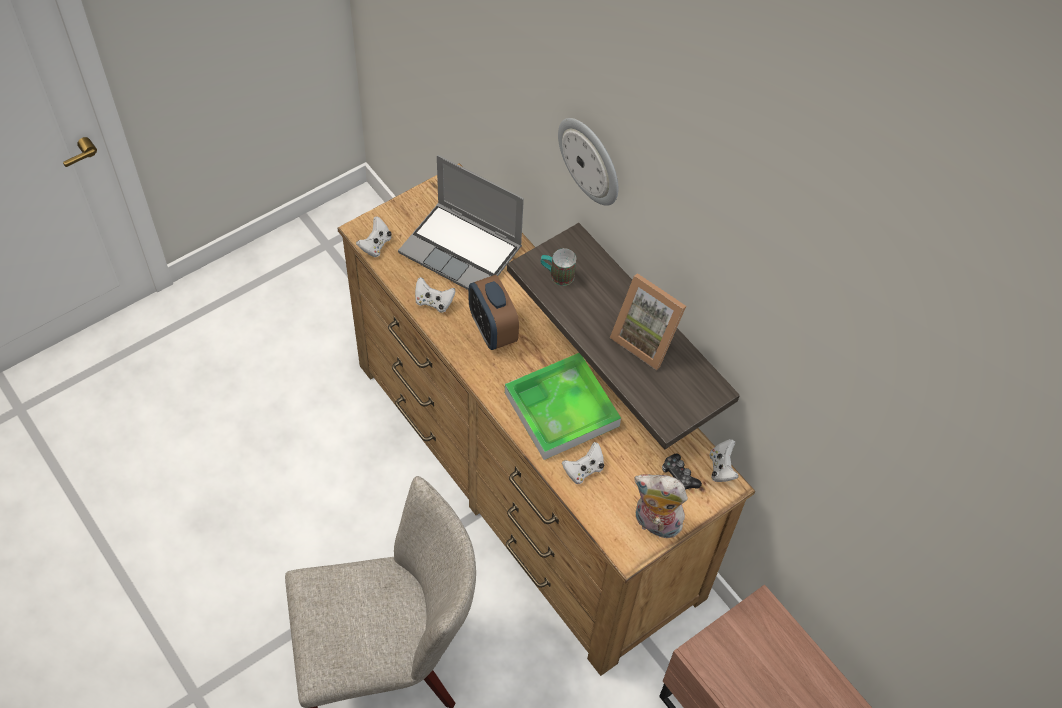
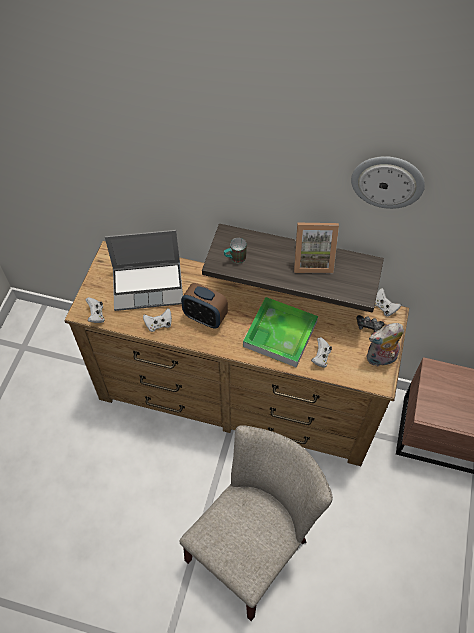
camera: 35 degrees left, 0 degrees up
(590, 160) = (222, 175): wall clock -> wall clock (387, 181)

